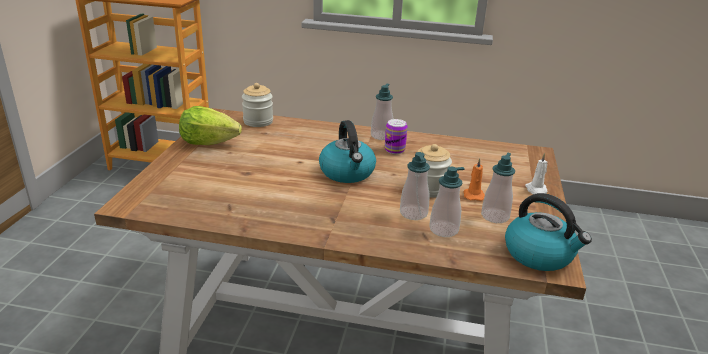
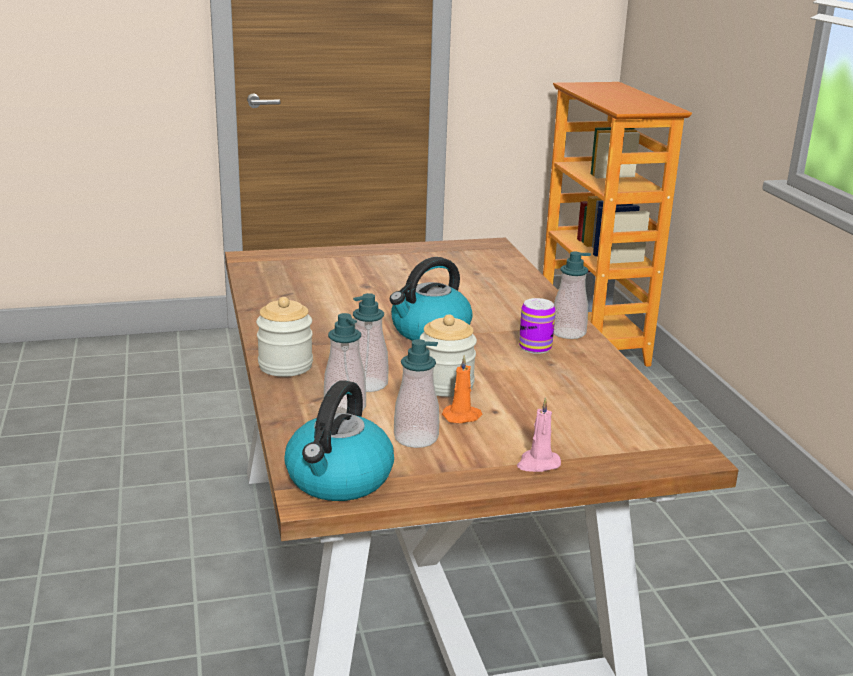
camera: 65 degrees right, 5 degrees down
(208, 142) = (413, 255): lettuce -> none
(258, 121) = (503, 263): jar -> jar (285, 366)
(536, 190) = (537, 464): white candle -> pink candle

